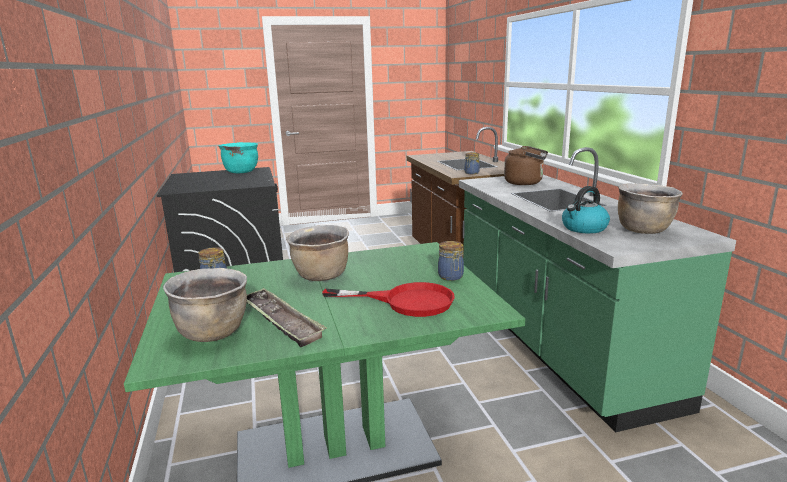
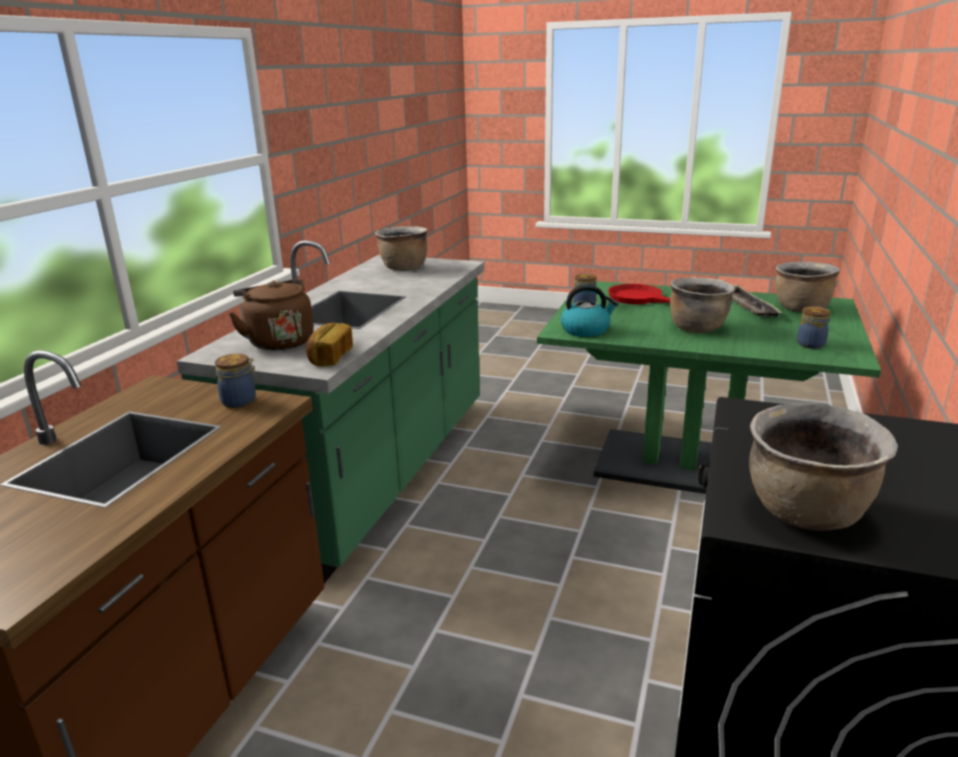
camera: 145 degrees left, 5 degrees up
(241, 172) = (806, 513): turquoise cooking pot -> brown cooking pot
(481, 183) = (329, 358): none -> bread
(584, 228) = (438, 277): kettle -> kettle (586, 330)

